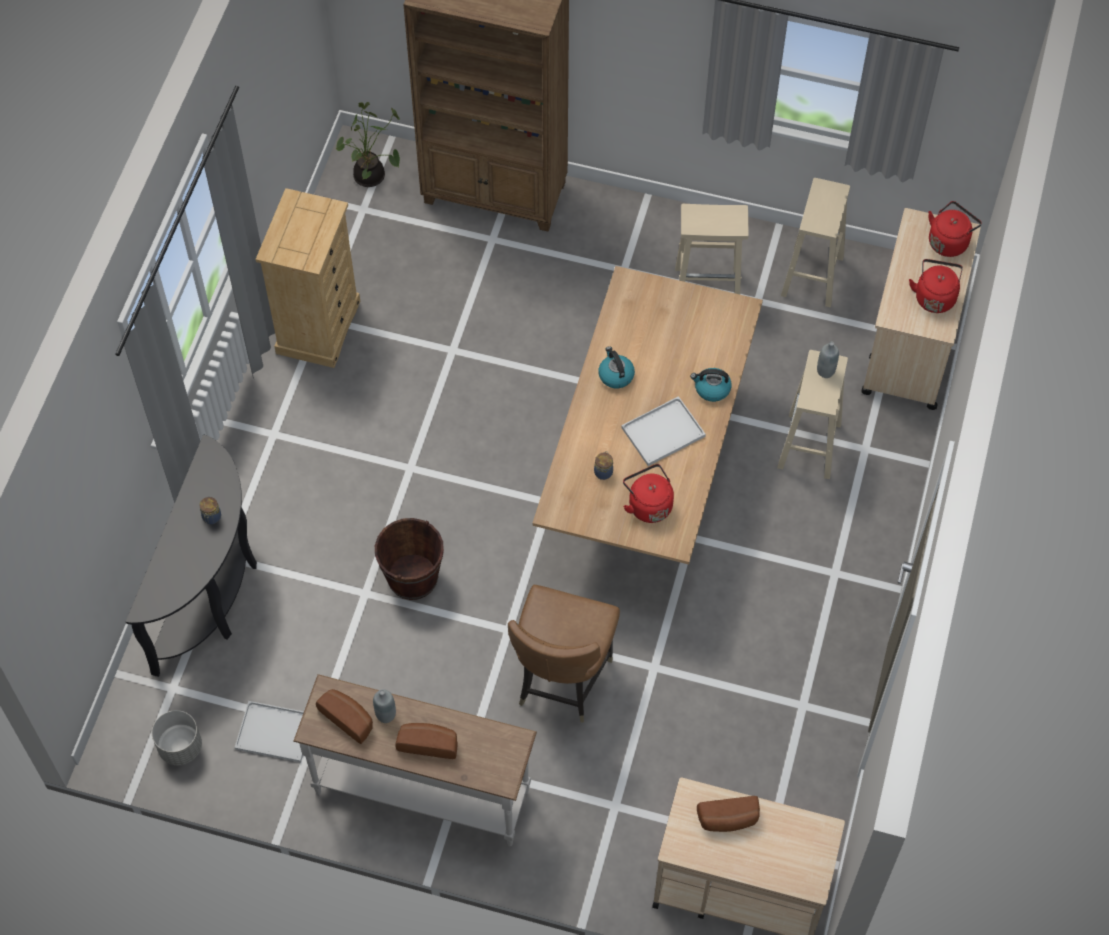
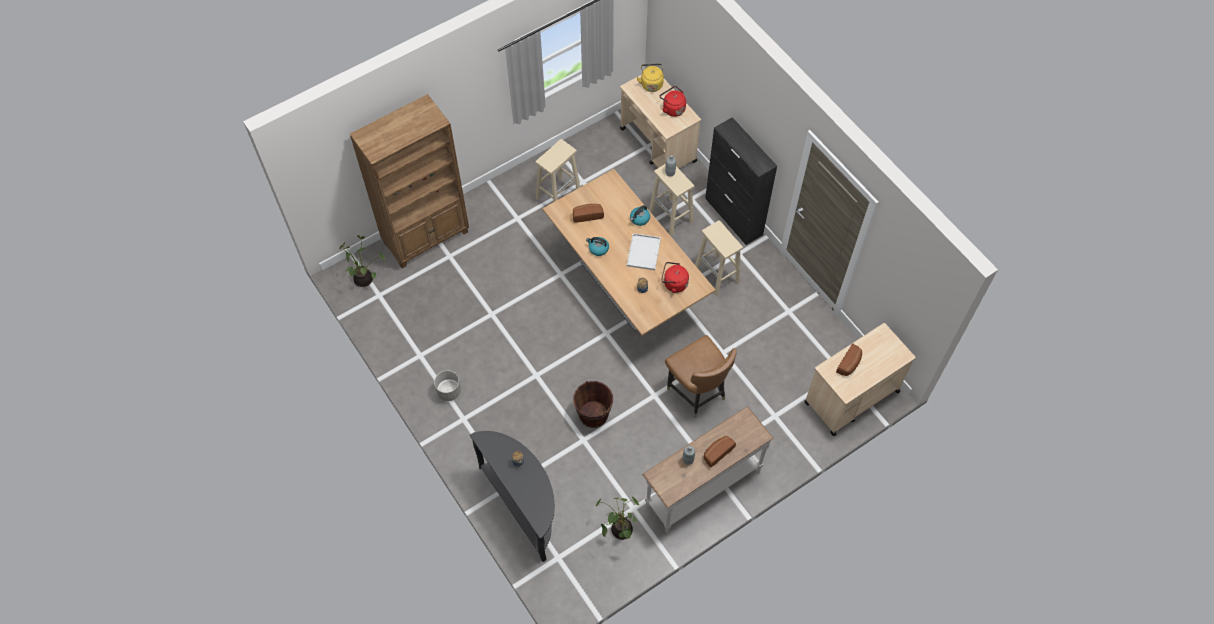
camera: 50 degrees left, 0 degrees up
(180, 746) = (591, 575): grey planter -> grey planter (449, 391)
(273, 732) = (619, 529): white tray -> potted plant
(318, 326) = (424, 359): beige dresser -> none
(348, 718) = (676, 476): bread -> bread (587, 215)
(812, 277) = (591, 154): beige stool -> beige stool (717, 276)
(890, 523) = (734, 217): none -> black cabinet
(949, 241) = (651, 83): red kettle -> yellow kettle

